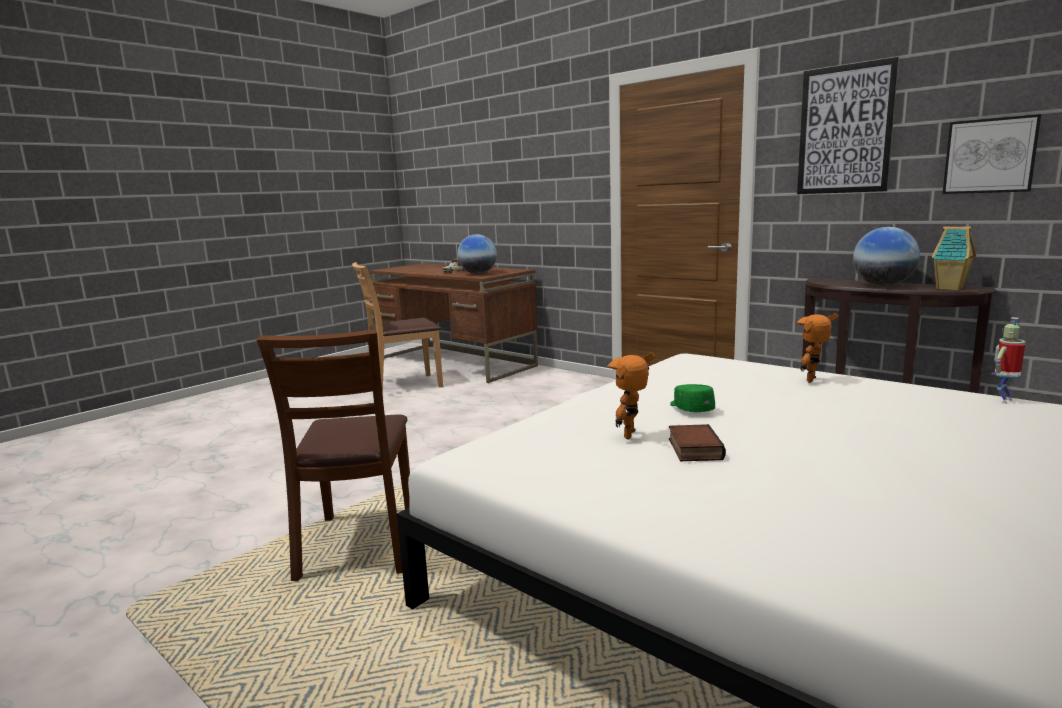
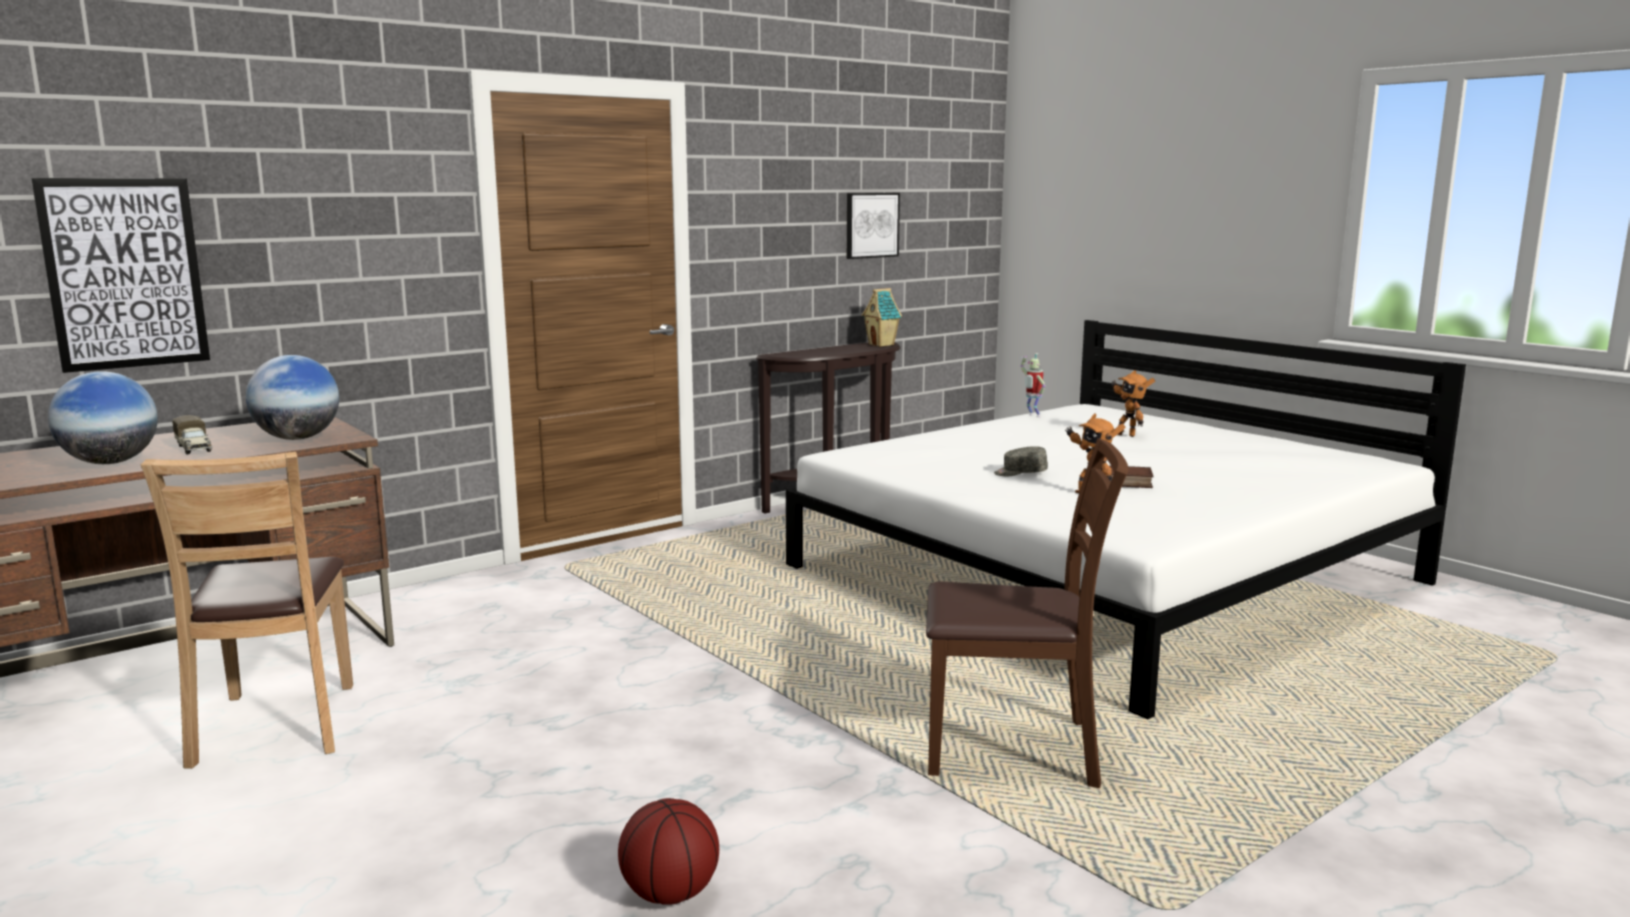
camera: 80 degrees left, 0 degrees up
(233, 471) = (670, 894): none -> basketball
(690, 408) = (1020, 473): green cap -> grey cap
(815, 380) = (955, 437): toy robot -> toy robot (1126, 435)
(845, 130) = (772, 191): picture -> picture (124, 273)
(882, 285) = (842, 350): globe -> globe (110, 463)

